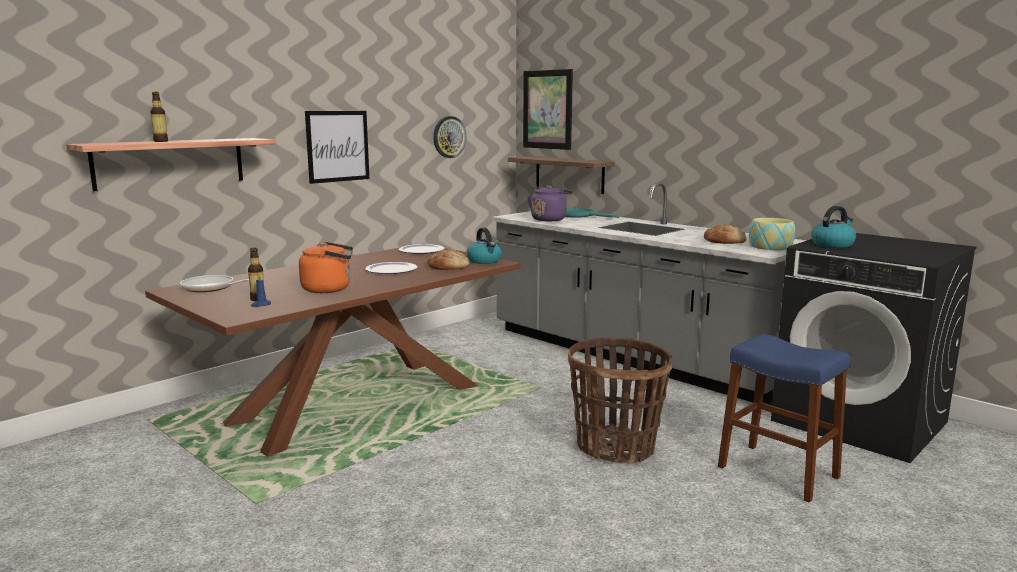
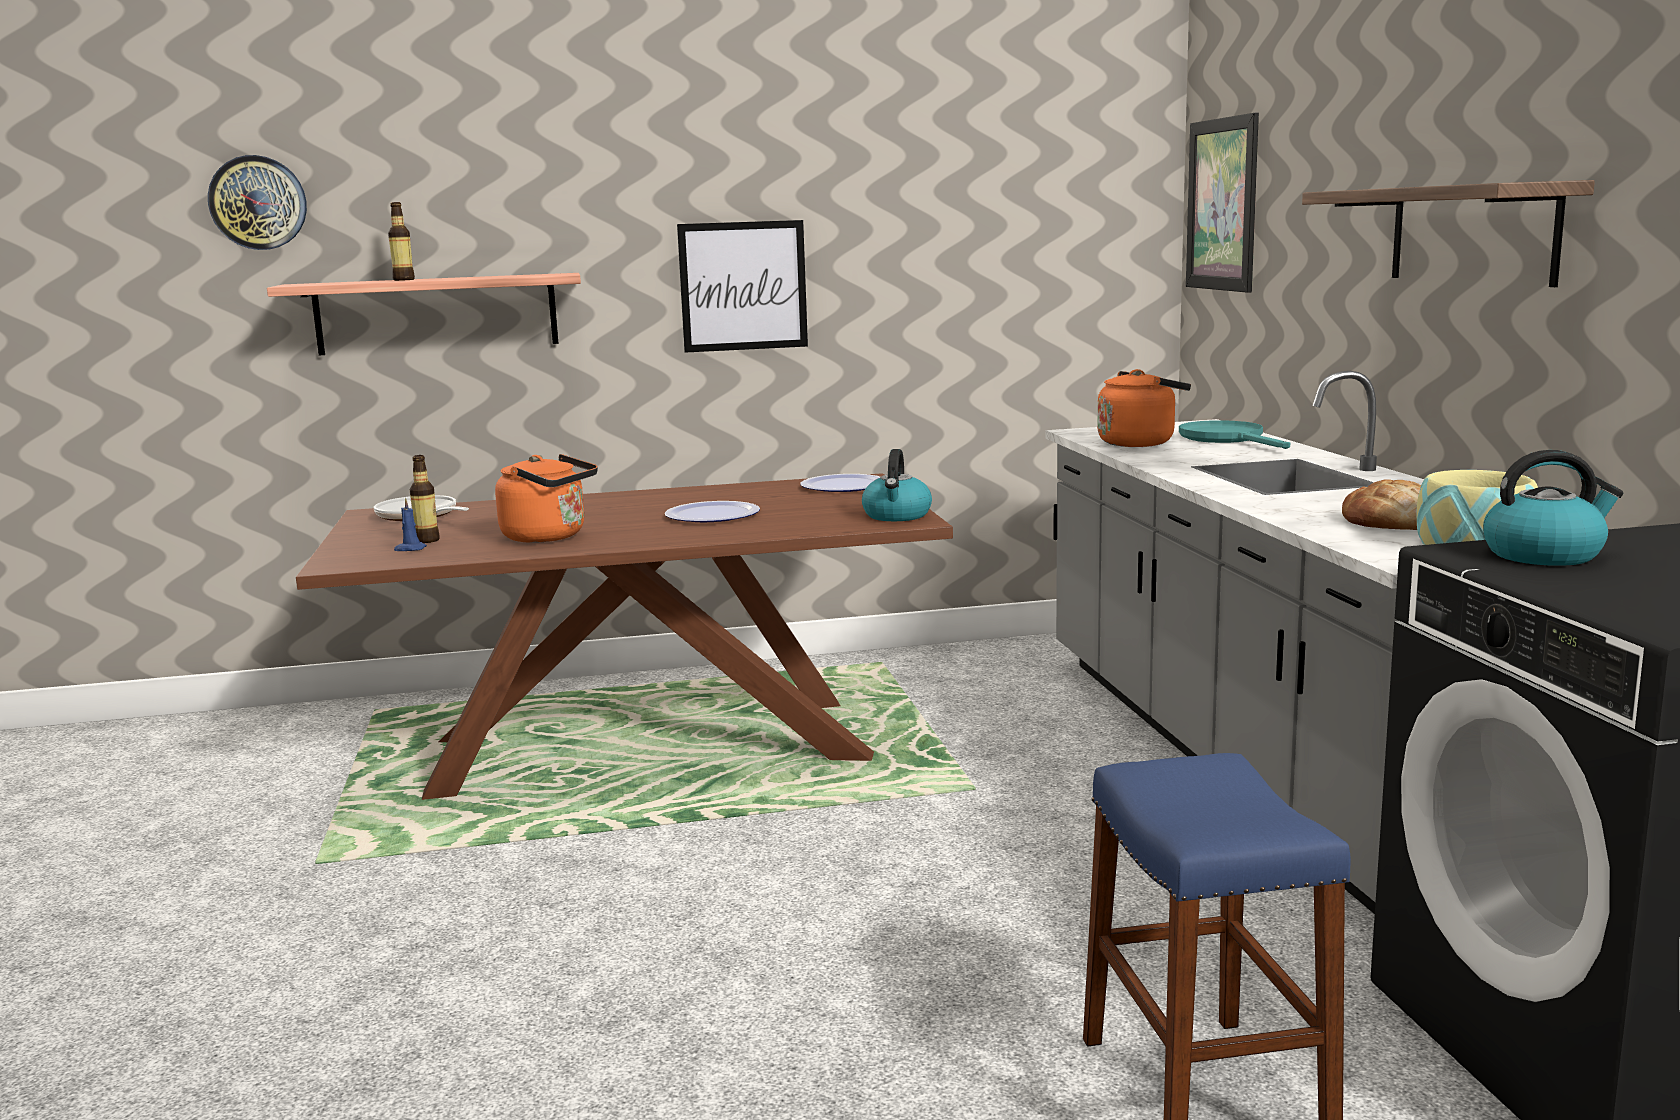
camera: 35 degrees right, 0 degrees up
(448, 266) = (812, 519): bread -> none
(449, 137) = (999, 266): wall clock -> wall clock (258, 202)
(549, 219) = (1139, 443): purple kettle -> orange kettle
(569, 174) = (1248, 347): shelf -> shelf (1472, 234)
(616, 447) = (940, 938): basket -> none

